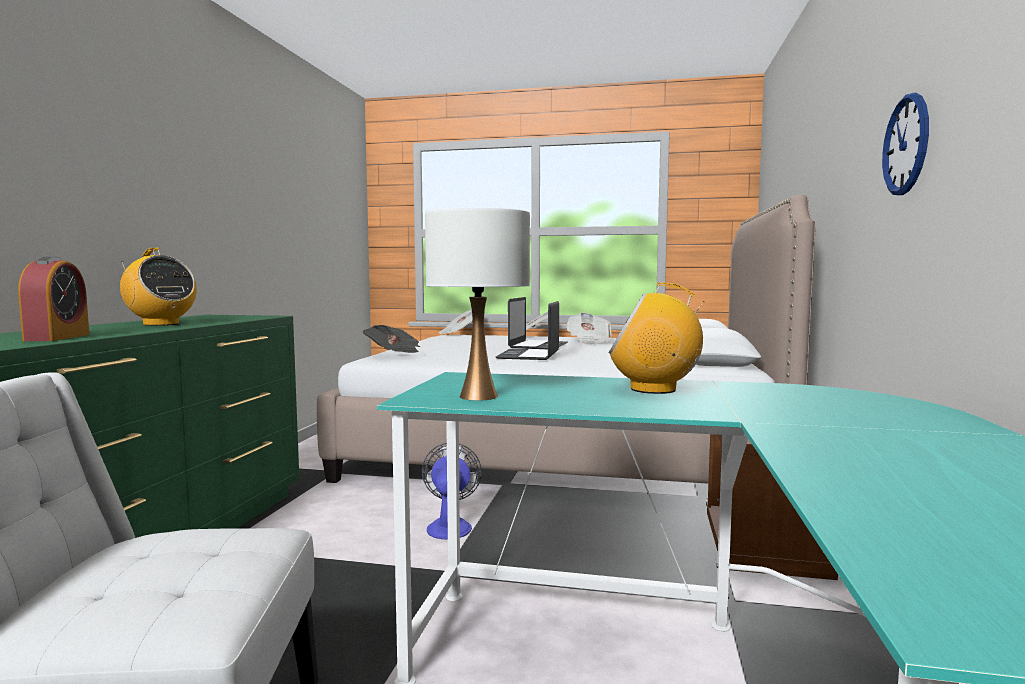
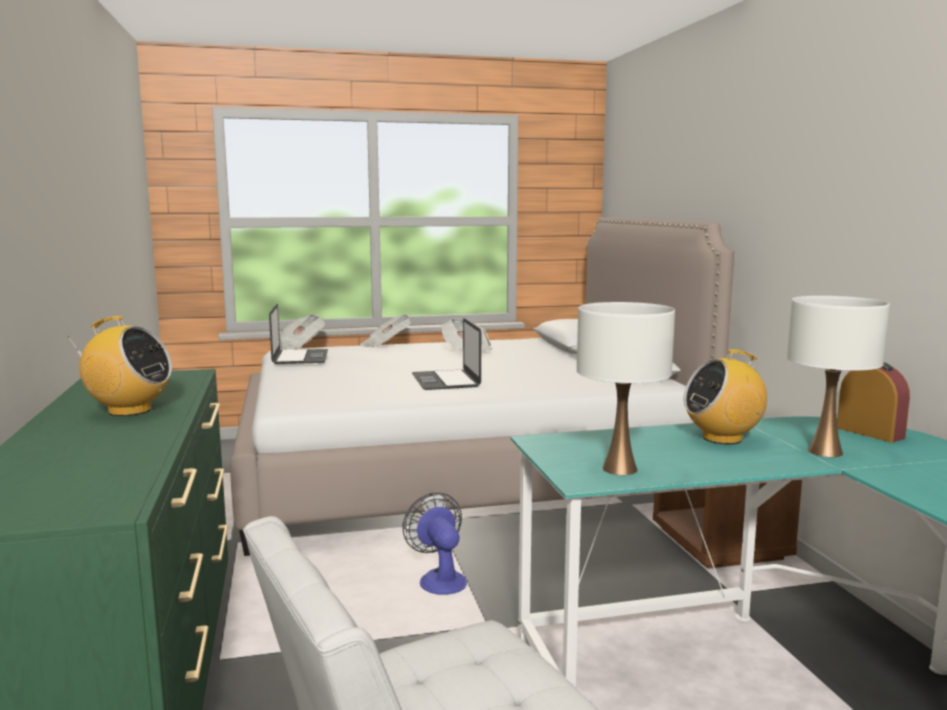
camera: 25 degrees left, 5 degrees up
(57, 337) = (121, 461): alarm clock -> alarm clock (869, 433)
(394, 356) = (304, 397): newspaper -> none
(538, 345) = (428, 363): laptop -> laptop (300, 357)
(757, 408) = (825, 452): none -> white table lamp
(906, 145) = (853, 217): wall clock -> none

